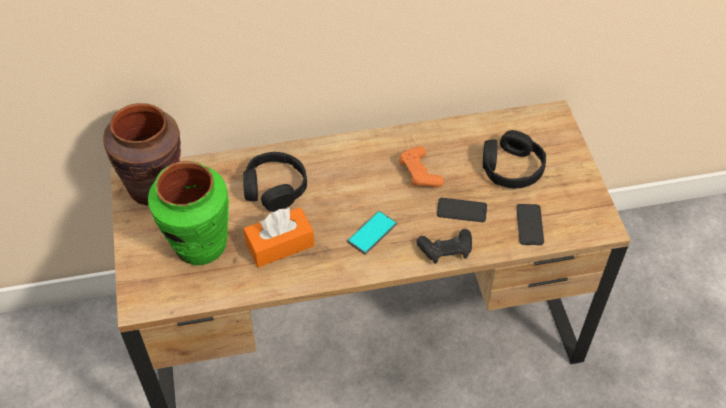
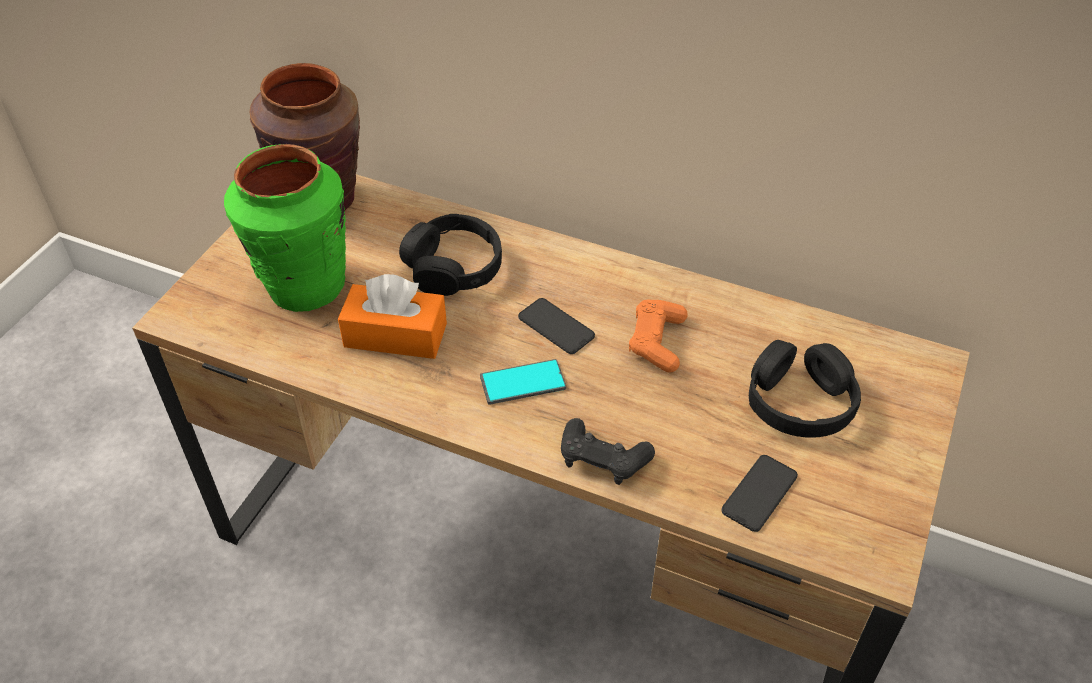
camera: 35 degrees right, 5 degrees down
(461, 210) = (673, 419): phone -> phone (556, 326)

